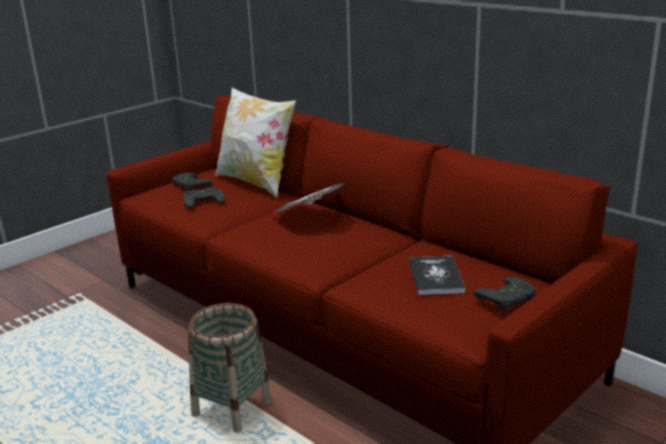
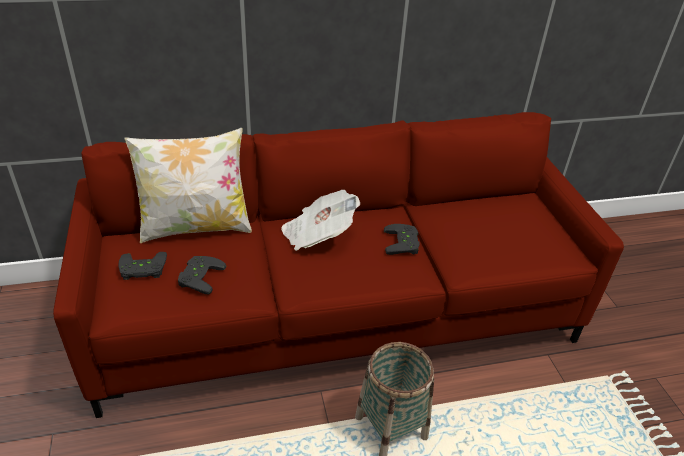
camera: 60 degrees left, 15 degrees up
(435, 276) = (486, 229): book -> none
(508, 298) = (547, 219): black game controller -> black game controller (404, 243)

